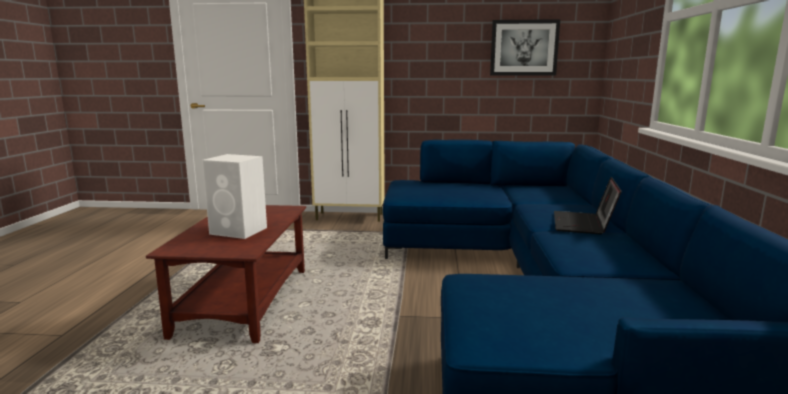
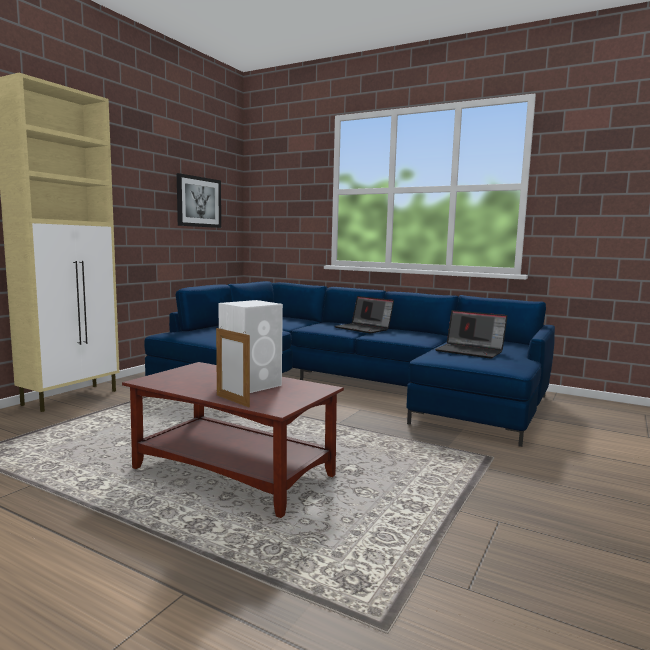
camera: 65 degrees left, 5 degrees down
(187, 235) = (232, 401): none -> picture frame
(553, 297) = (471, 351): none -> laptop

